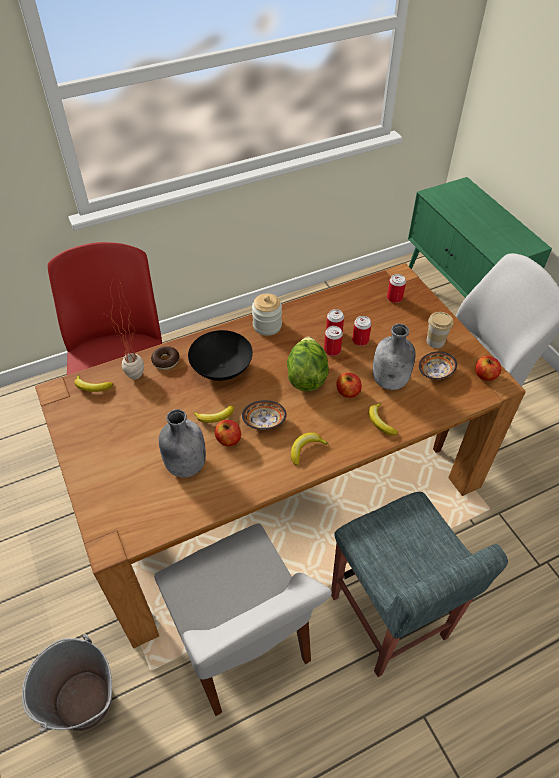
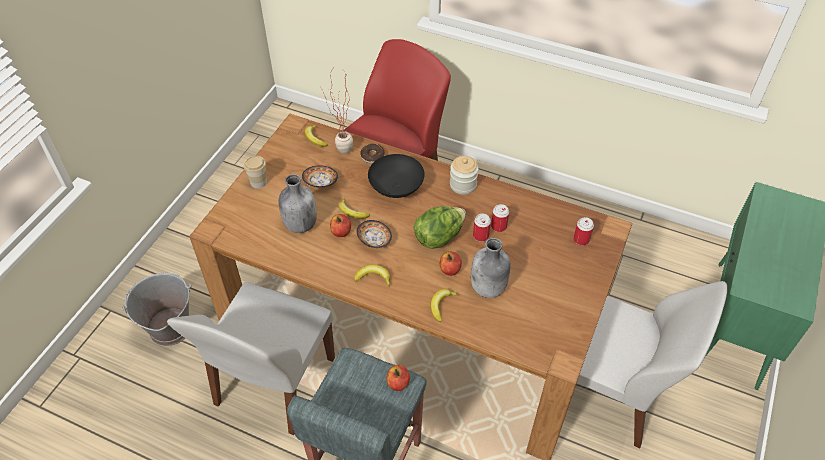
camera: 50 degrees right, 0 degrees up
(360, 340) = (509, 246): can -> none
(435, 341) = (563, 293): cup -> cup (258, 182)
(436, 372) = (529, 312): bowl -> bowl (321, 183)
(485, 375) = (562, 346): apple -> apple (398, 383)

